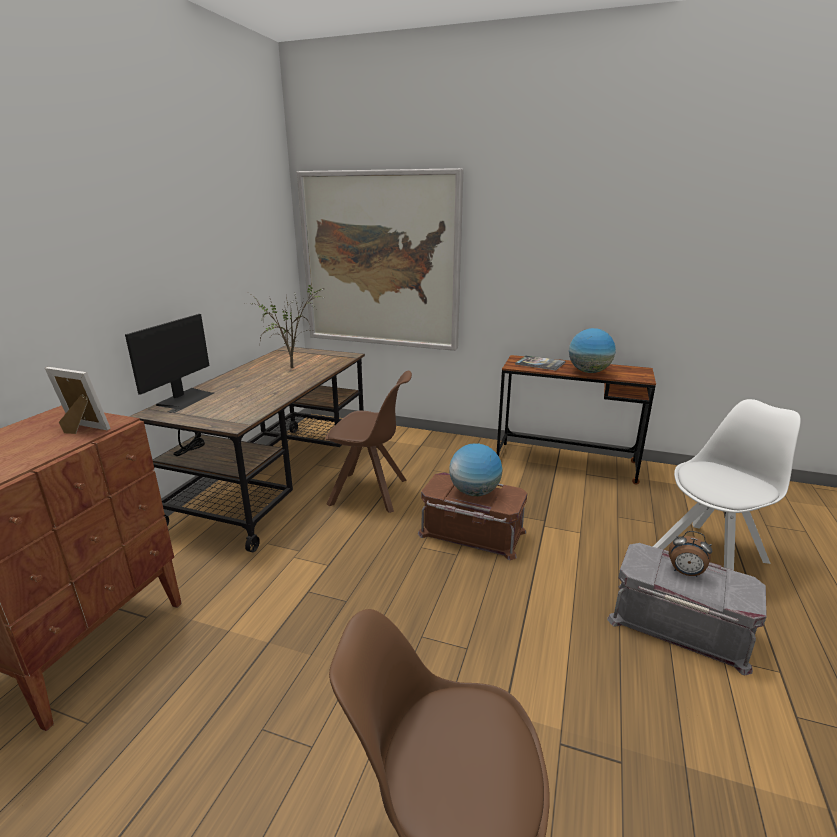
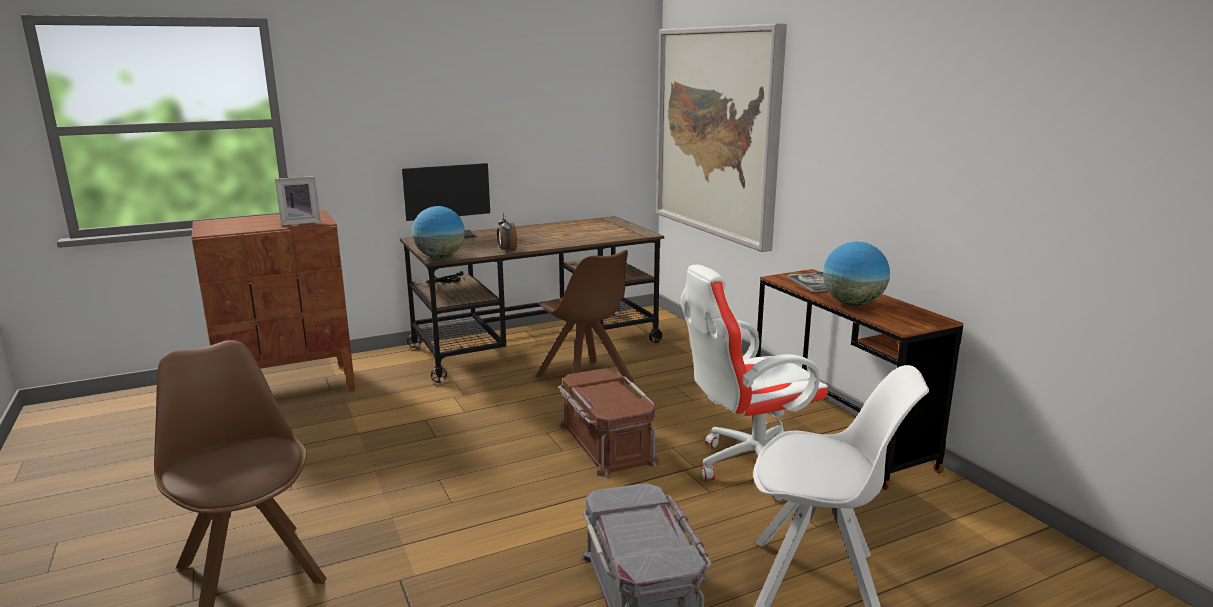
camera: 45 degrees right, 5 degrees down
(81, 430) = (300, 222): picture frame -> picture frame turned 90 degrees clockwise
(295, 367) = (577, 233): potted plant -> none
(474, 492) = (607, 393): globe -> globe (440, 257)
(567, 506) = (747, 468): none -> white office chair
(685, 573) = (646, 525): alarm clock -> alarm clock (507, 251)

